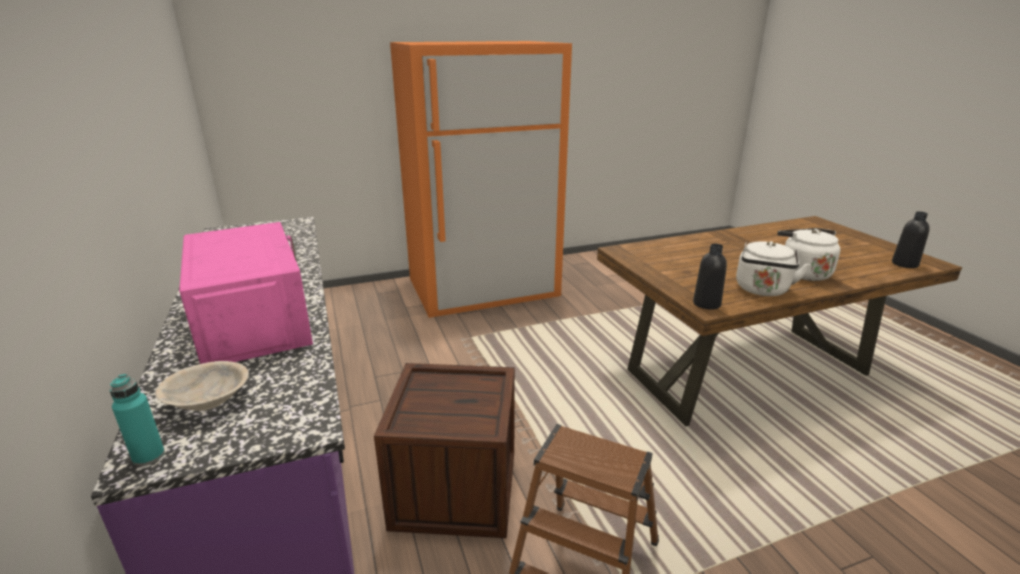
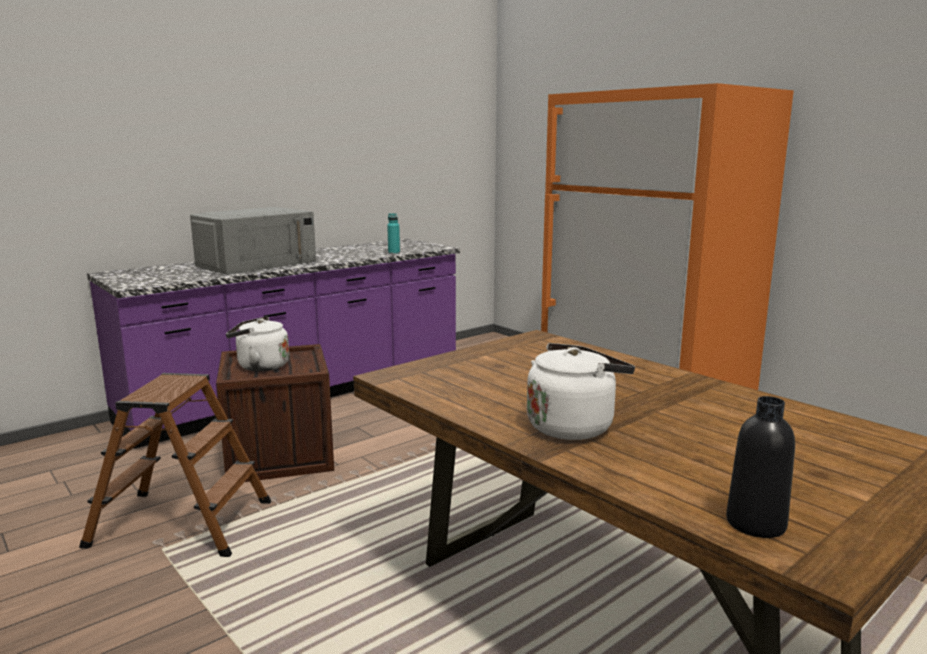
camera: 70 degrees right, 10 degrees down
(148, 456) = (112, 273): turquoise bottle -> turquoise bottle (394, 253)
(208, 401) = (160, 271): beige bowl -> none
(252, 320) = (257, 263): pink microwave -> grey microwave
(706, 304) = (401, 375): black bottle -> none
(762, 290) = (470, 401): white kettle -> white kettle (260, 366)

